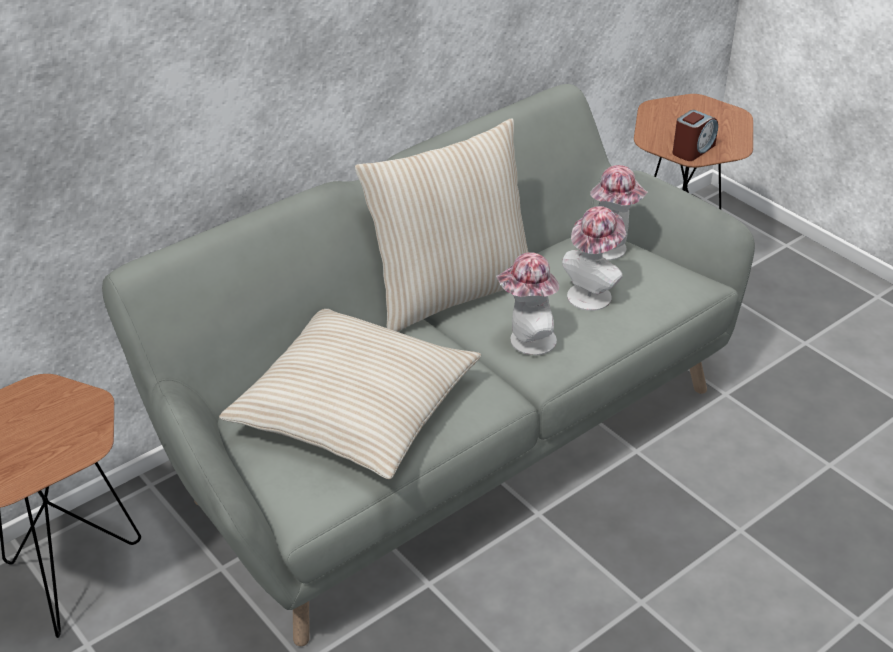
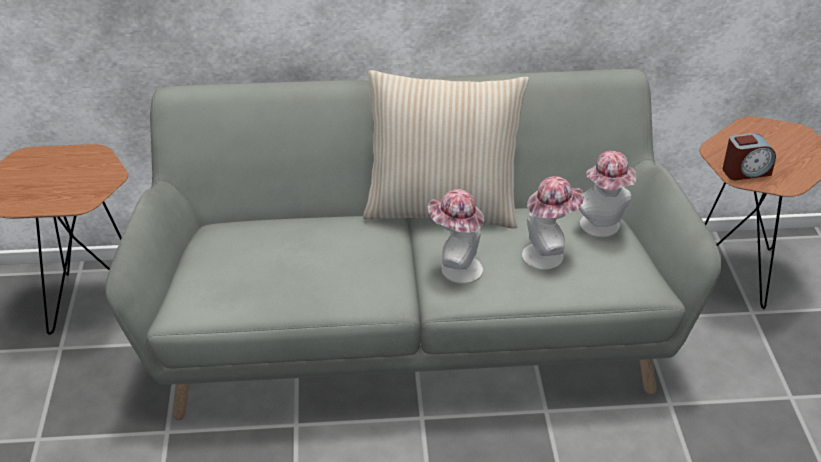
camera: 35 degrees right, 0 degrees up
(354, 408) = (283, 259): beige pillow -> none

